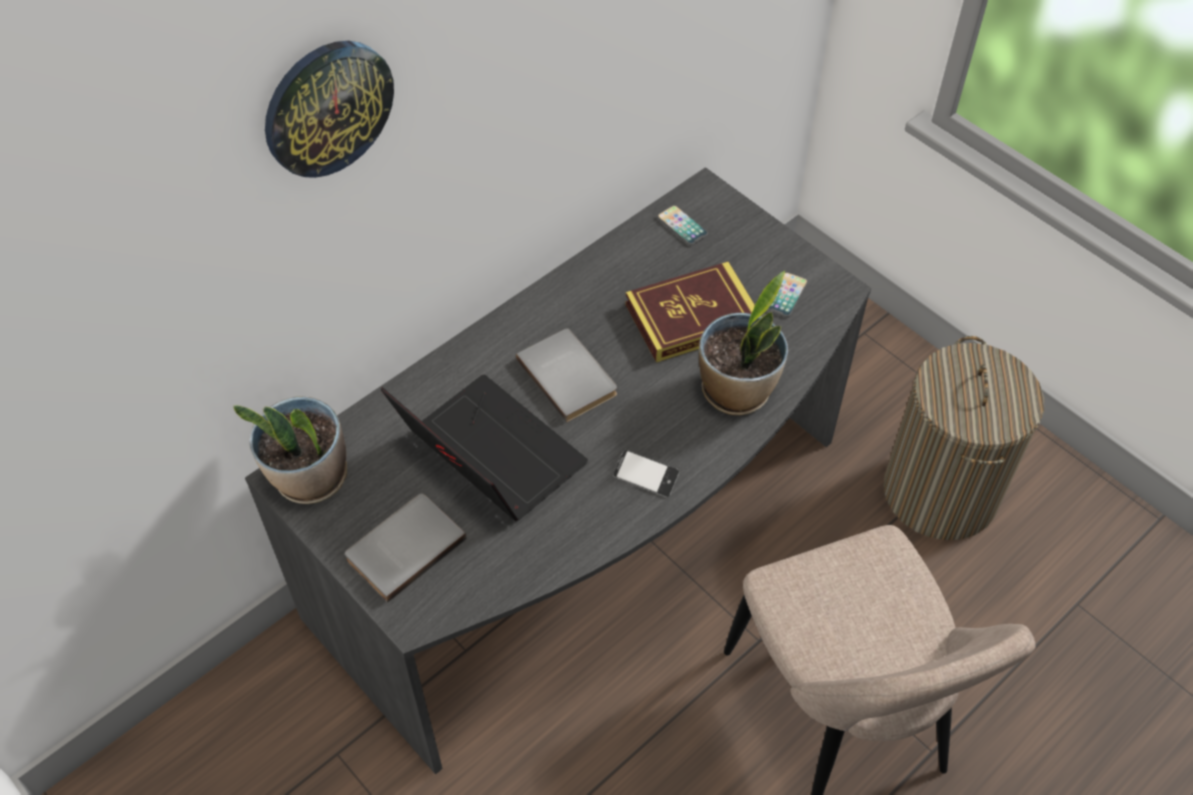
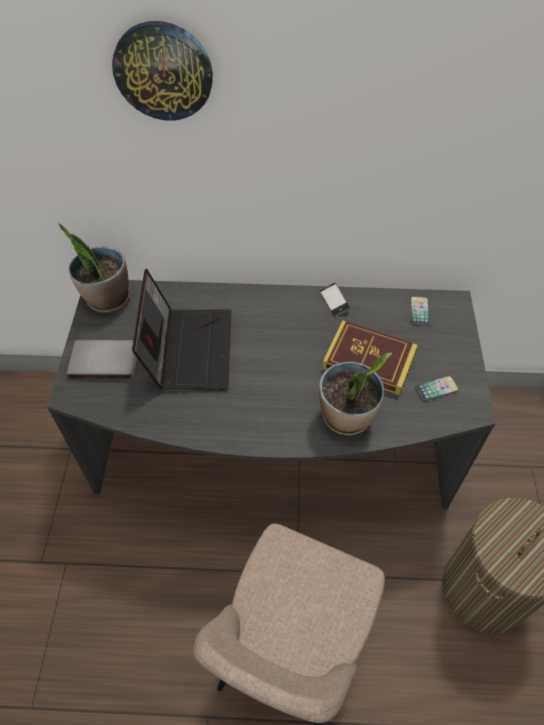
camera: 45 degrees right, 0 degrees up
(570, 376) = (271, 342): grey book -> none
(646, 476) = (247, 420): phone -> phone (334, 302)

